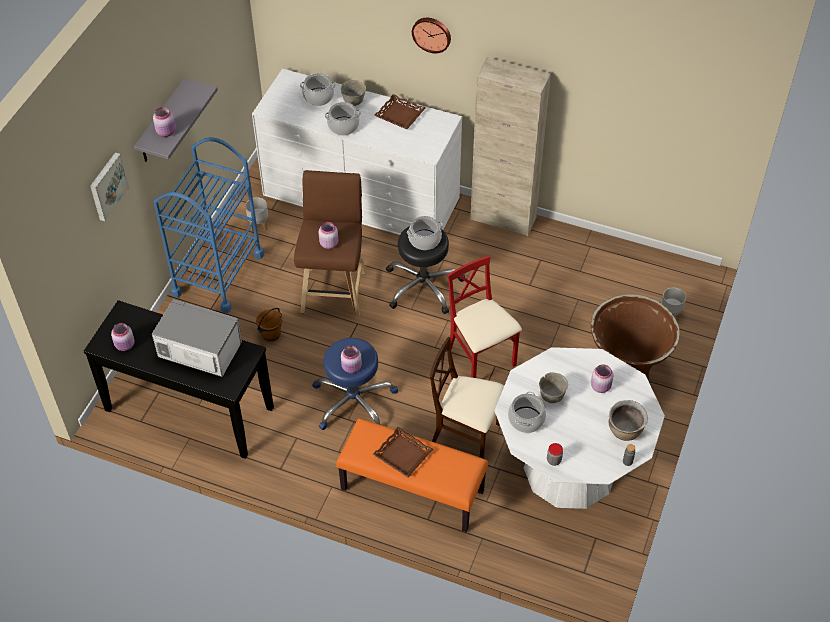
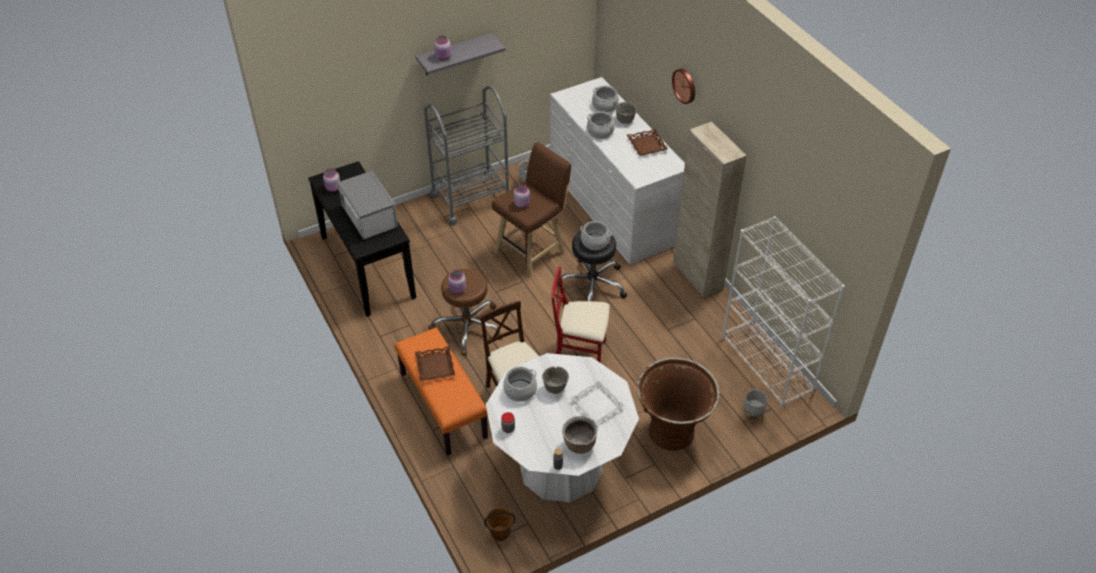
camera: 40 degrees right, 5 degrees down
(107, 186) = (375, 70): picture -> none
(218, 274) = (470, 199): blue cart -> grey cart
(271, 334) = (462, 254): brown bucket -> brown bucket (500, 532)
(354, 401) = (468, 326): blue stool -> brown stool
(481, 358) = (580, 354): red chair -> red chair turned 90 degrees counterclockwise
(601, 386) = (597, 405): pink jar -> white tray
(637, 263) = (767, 365): none -> white bookcase

